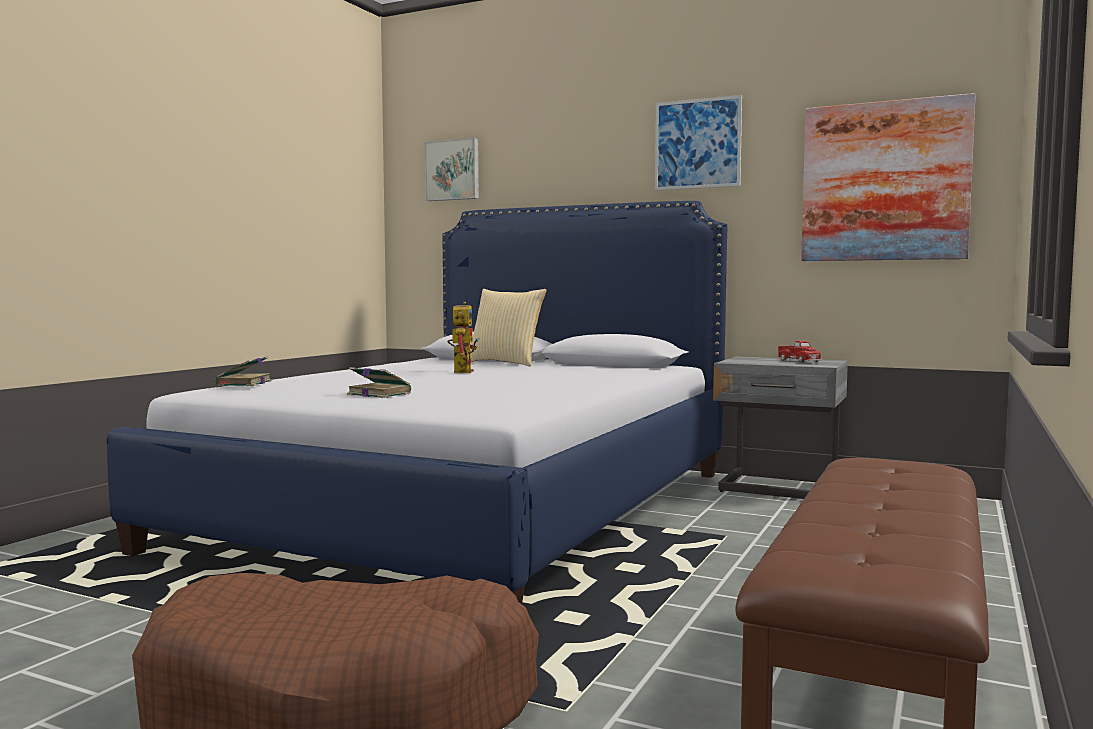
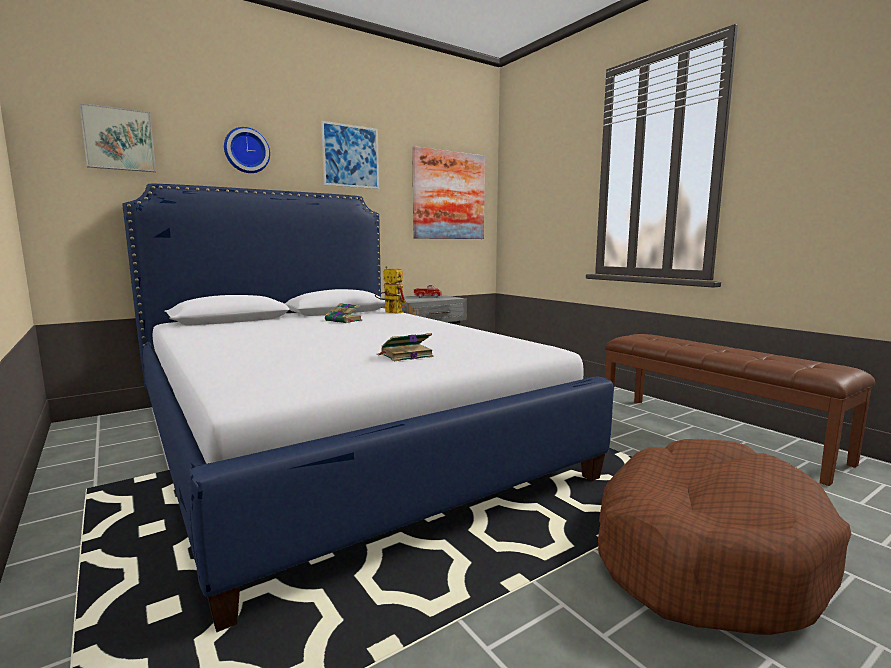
camera: 60 degrees left, 5 degrees up
(243, 383) = (259, 376): book -> book (344, 320)
(461, 371) = (304, 330): toy robot -> toy robot (389, 312)
(506, 363) = (271, 320): pillow -> none
(564, 161) = (246, 151): none -> wall clock

